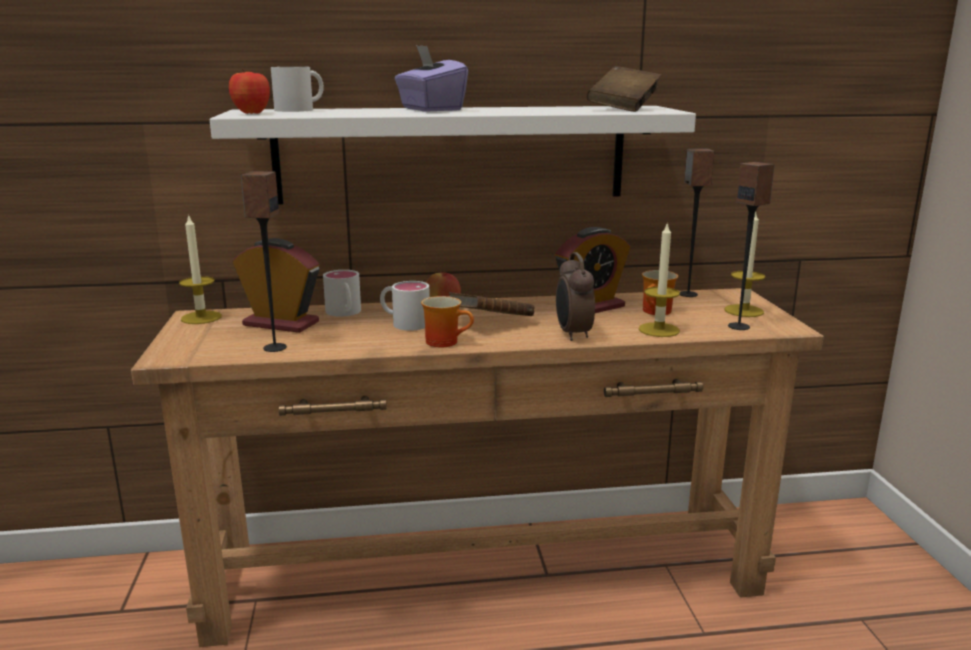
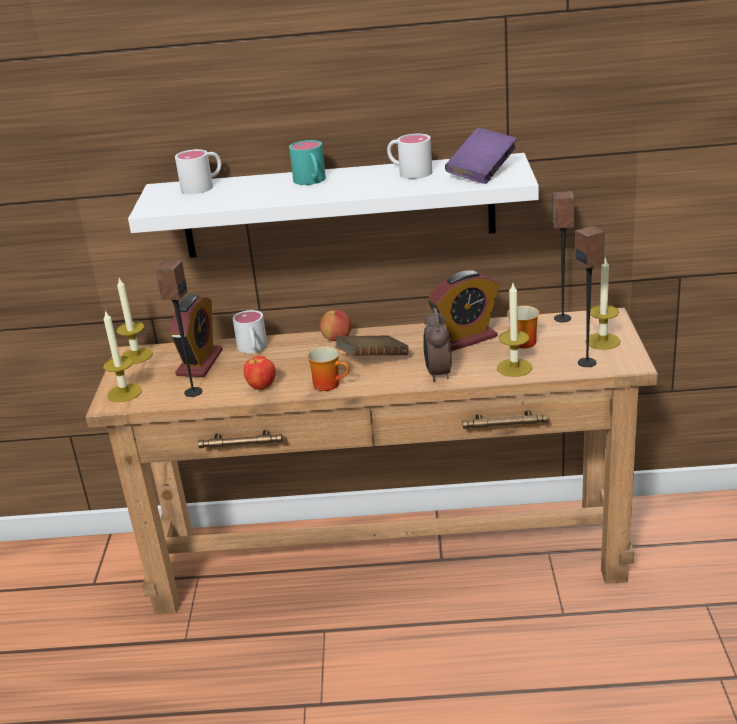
camera: 10 degrees right, 10 degrees up
(185, 348) = (124, 393): none -> candle
(251, 113) = (161, 203): apple -> apple (262, 387)
(281, 324) = (199, 363): alarm clock -> alarm clock turned 75 degrees clockwise
(404, 322) = (300, 360): white mug -> white mug (409, 172)
(430, 109) = (311, 181): purple tissue box -> turquoise mug
(623, 109) = (482, 172): brown book -> purple book

